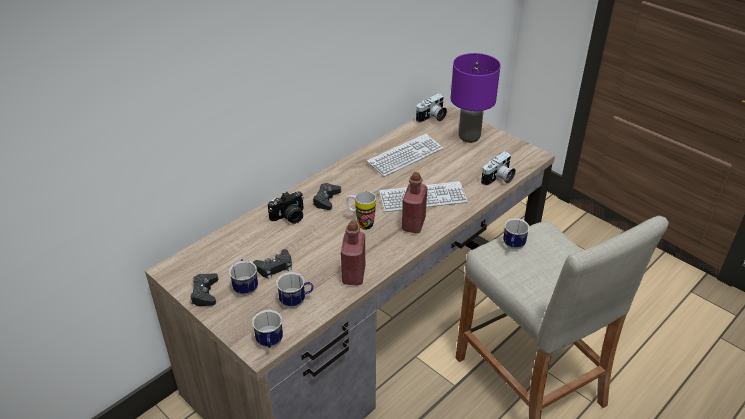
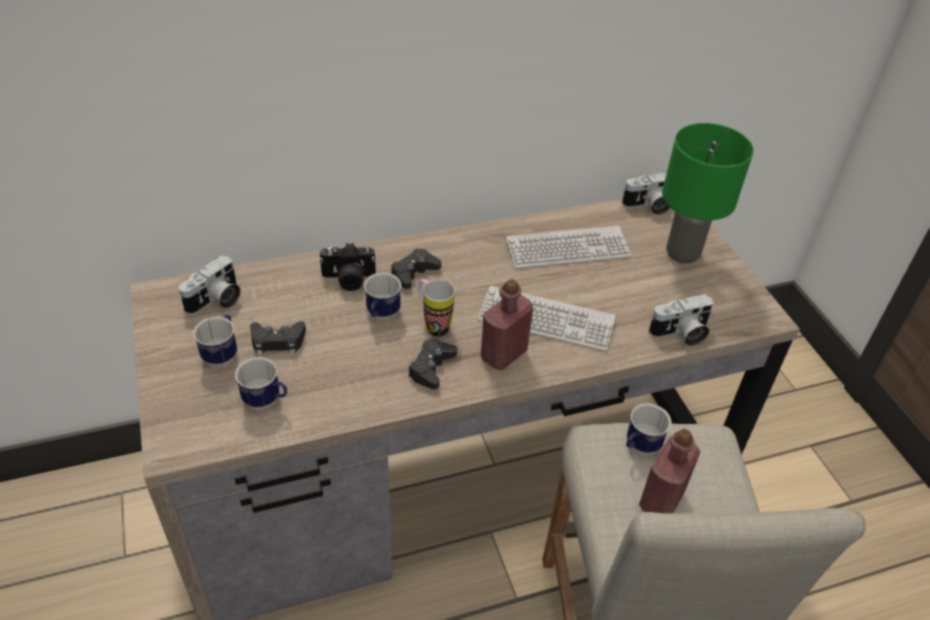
camera: 25 degrees right, 5 degrees up
(205, 293) = (170, 342): black game controller -> black game controller (431, 368)
(214, 259) = (216, 300): none -> camera
(270, 344) = (189, 446): mug -> mug (381, 315)
(353, 275) = (367, 395): red bottle -> red bottle (661, 499)
(468, 137) = (681, 252): purple table lamp -> green table lamp

